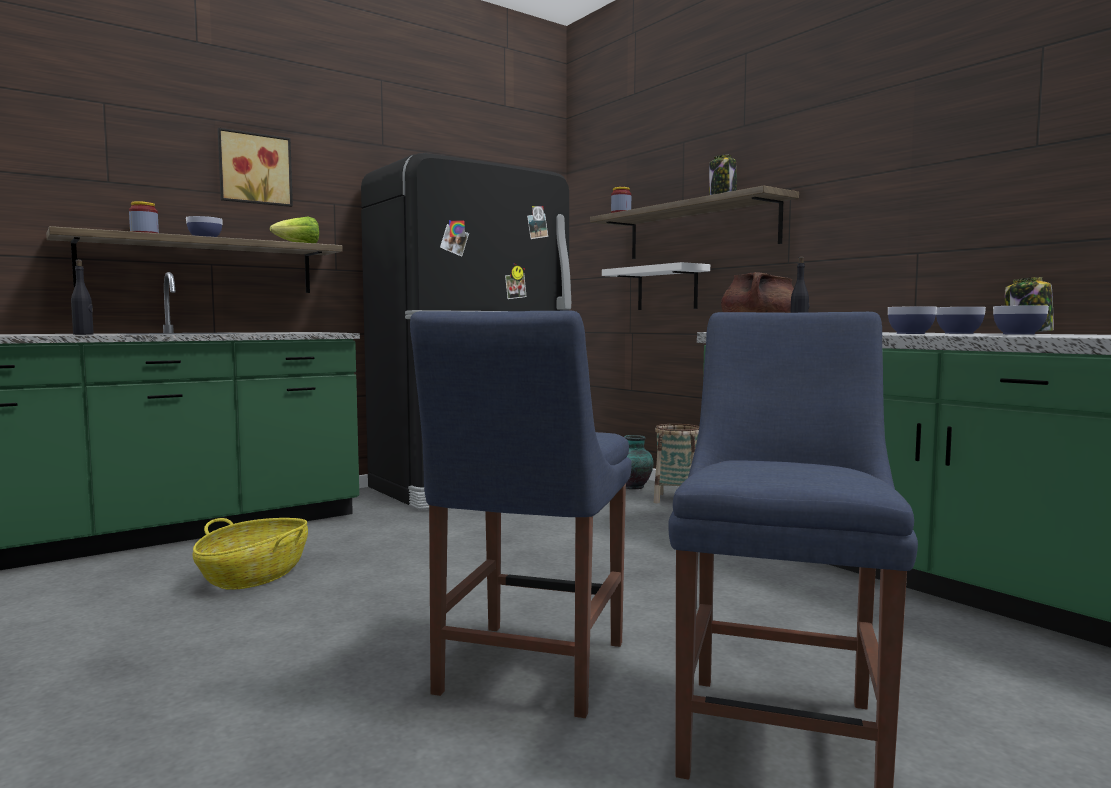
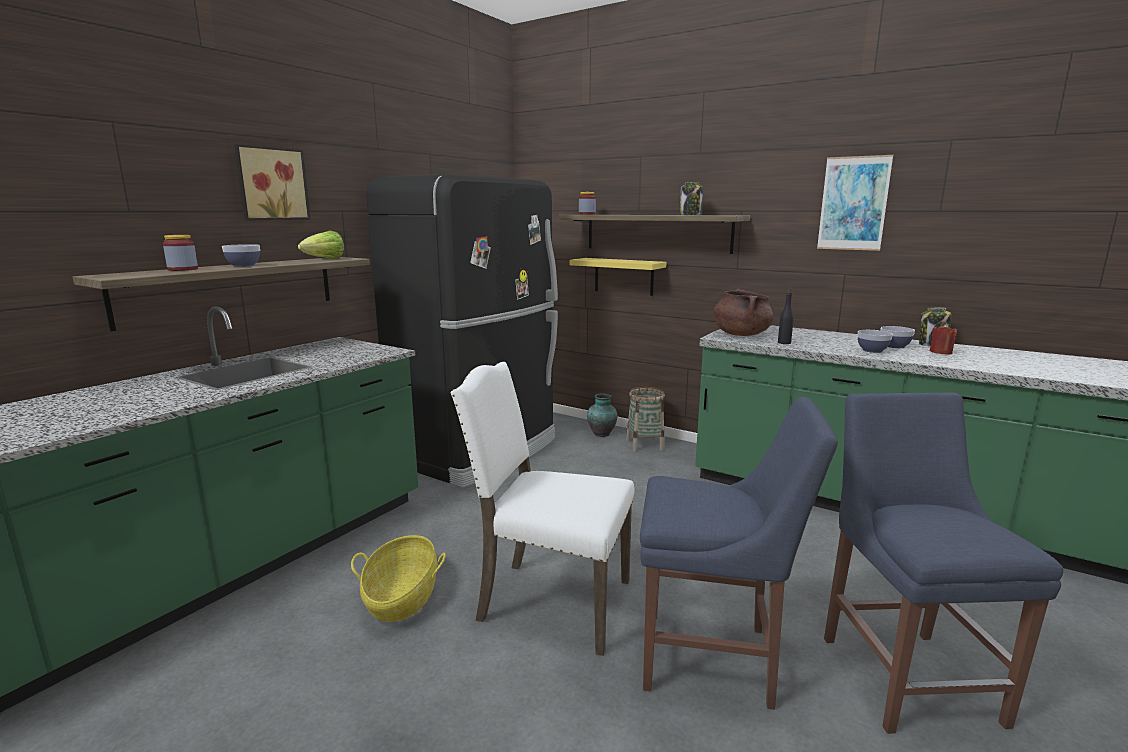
camera: 20 degrees left, 10 degrees up
(83, 334) = (173, 397): black bottle -> none
(399, 599) = (551, 601): none -> white chair
(527, 671) = (714, 659): blue chair -> blue chair turned 75 degrees counterclockwise
(667, 288) = (624, 276): white shelf -> yellow shelf
(920, 155) = (853, 203): none -> picture
(1018, 334) = (940, 352): bowl -> red candle

